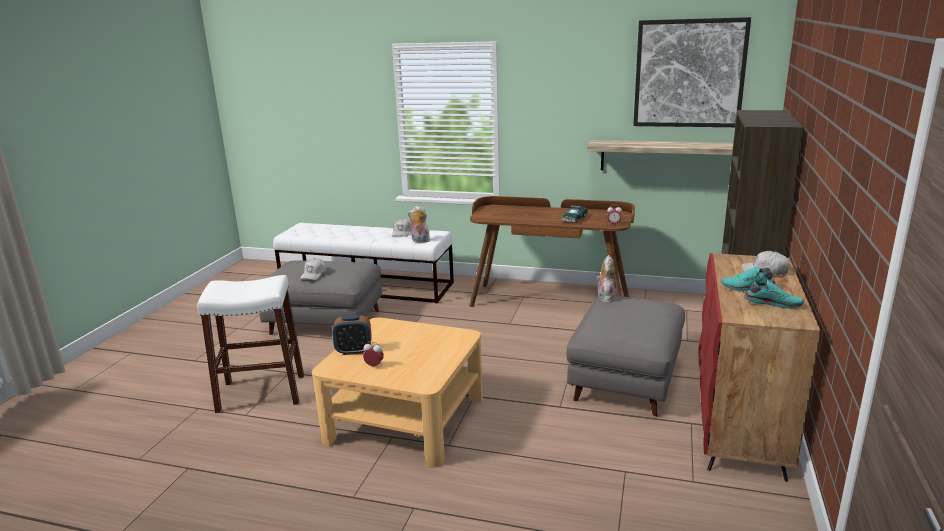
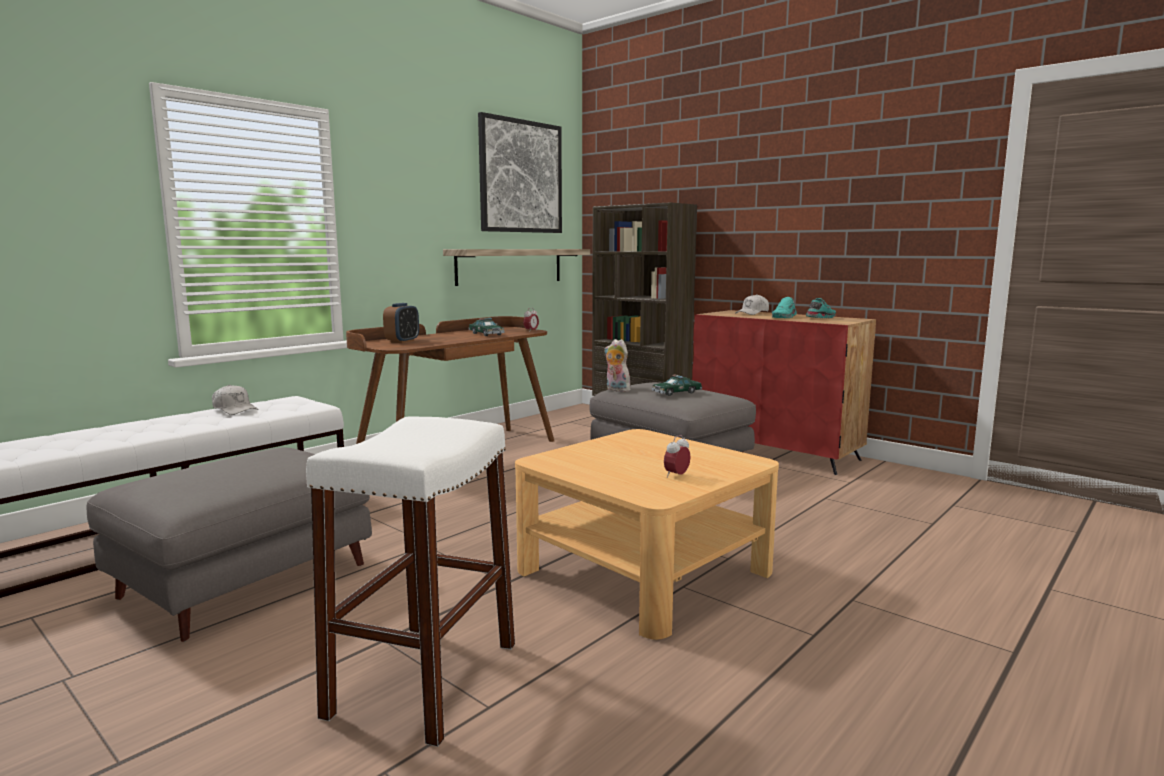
camera: 65 degrees left, 10 degrees down
(314, 274) = (253, 473): white cap -> none
(354, 351) = (615, 480): alarm clock -> alarm clock (402, 341)
(419, 241) = (296, 407): plush toy -> none
(618, 320) = (676, 393): none -> toy car

